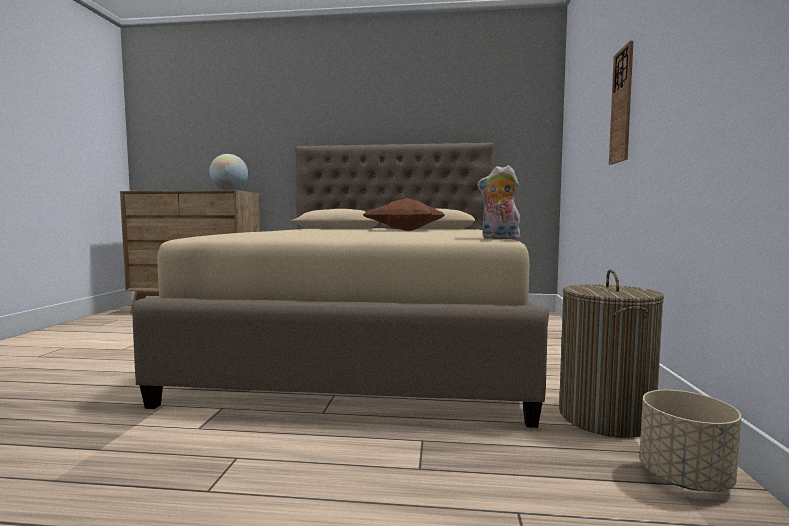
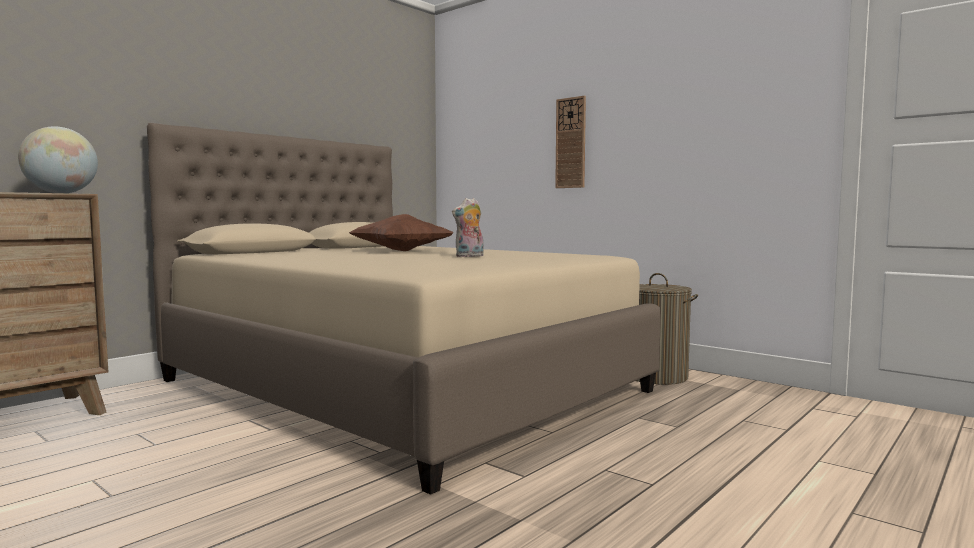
camera: 55 degrees left, 0 degrees up
(499, 238) = (609, 256): plush toy -> plush toy (469, 256)
(685, 479) = (737, 386): beige planter -> none

